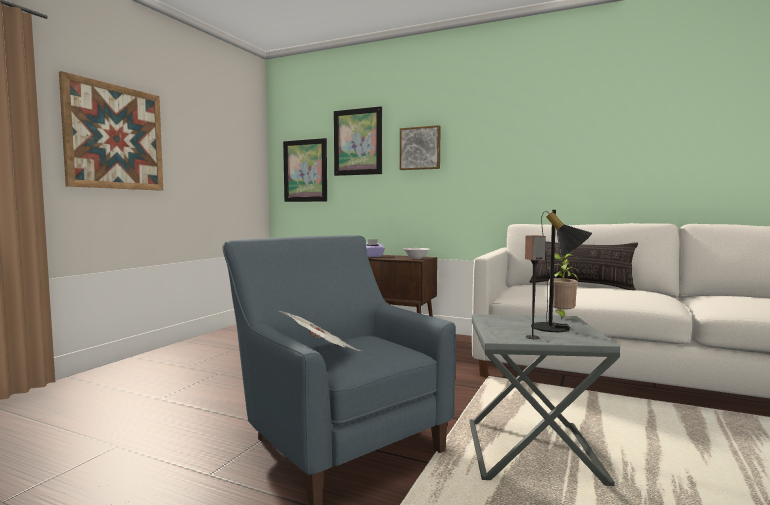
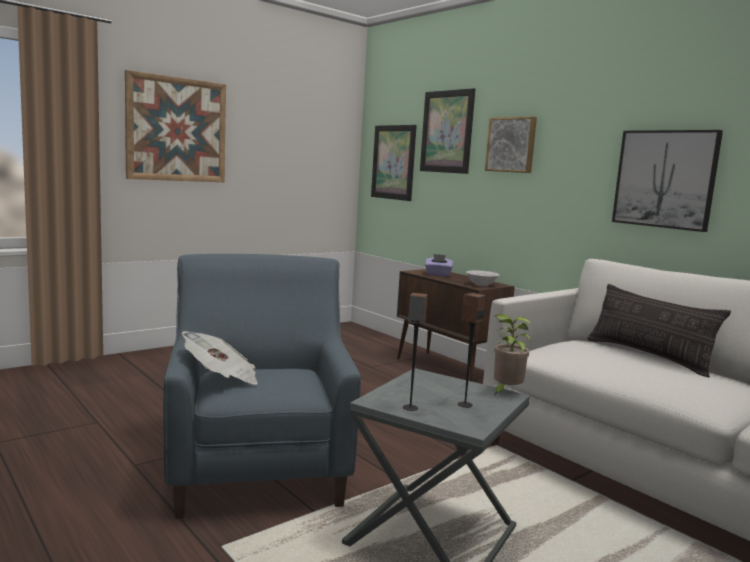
camera: 25 degrees right, 5 degrees up
(549, 164) = (665, 179): none -> picture
(558, 328) = (464, 404): black table lamp -> speaker

